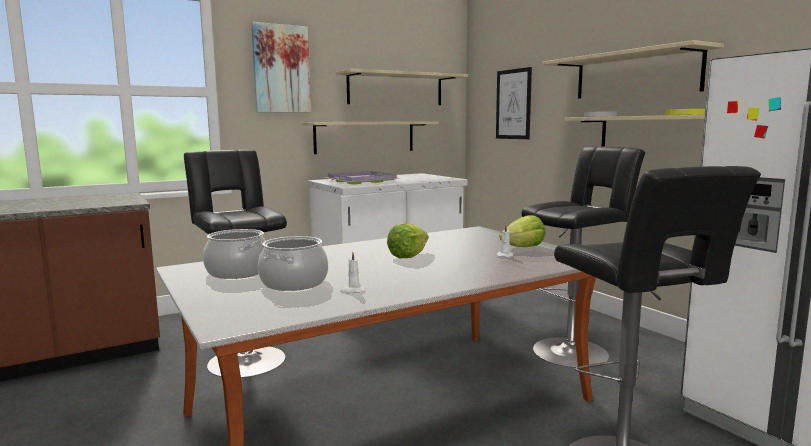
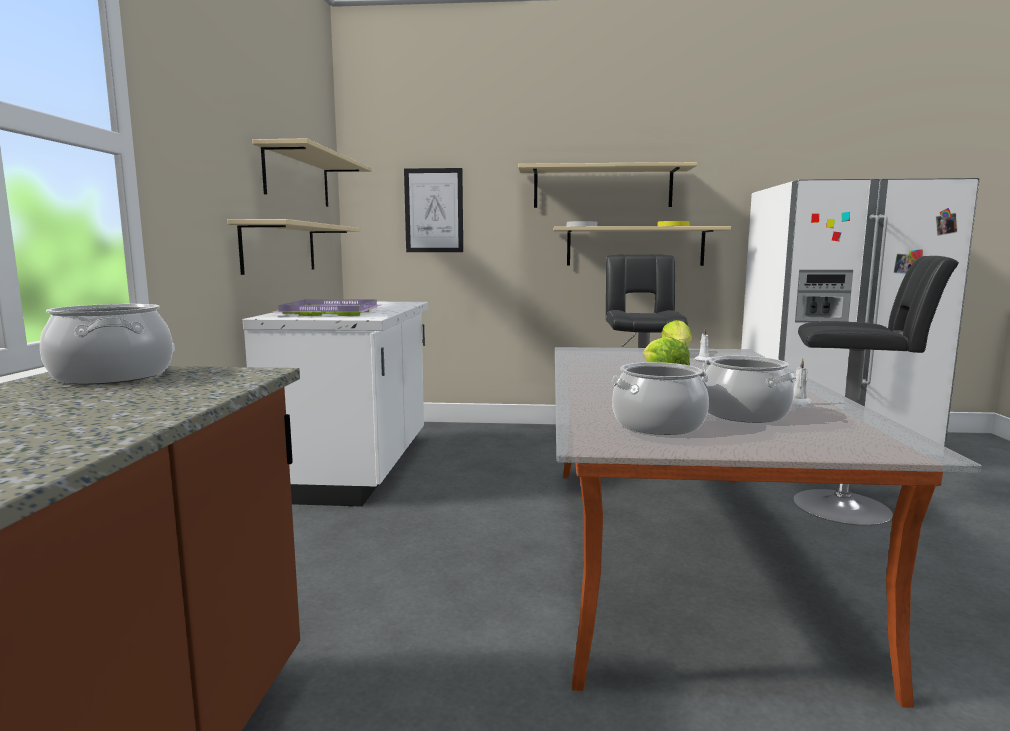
camera: 55 degrees left, 0 degrees up
(113, 197) = (111, 376): none -> cooking pot
(244, 359) = (436, 604): black stool -> none
(281, 69) = (202, 120): picture -> none

